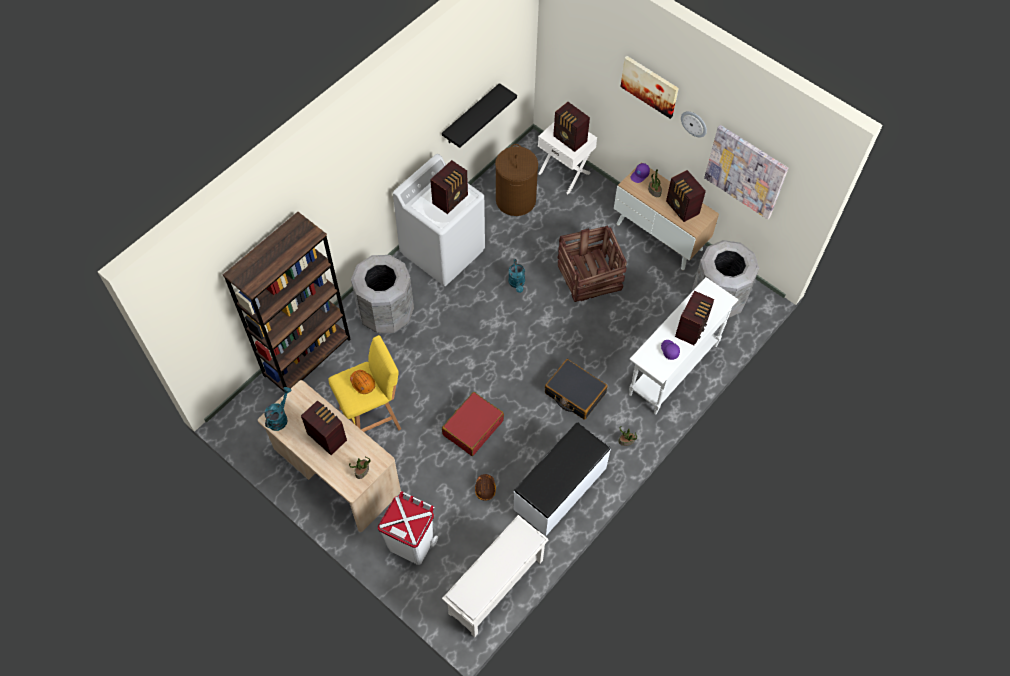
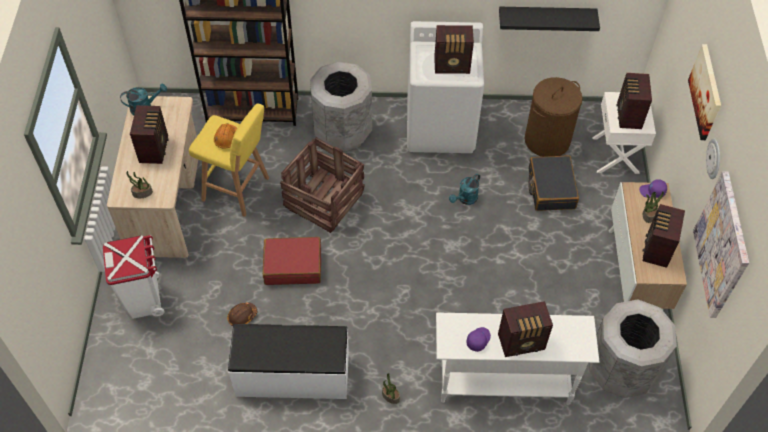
camera: 50 degrees right, 5 degrees down
(496, 588) = (152, 392): white shoe rack -> none
(575, 393) = (399, 319): black suitcase -> black suitcase (551, 188)
(589, 276) = (531, 247): crate -> crate (323, 201)

